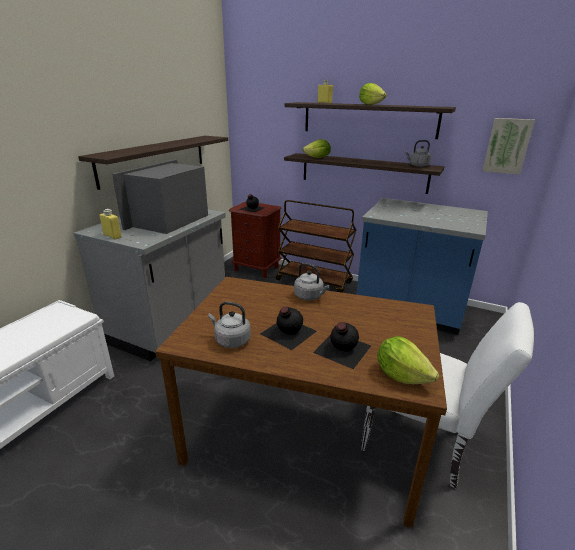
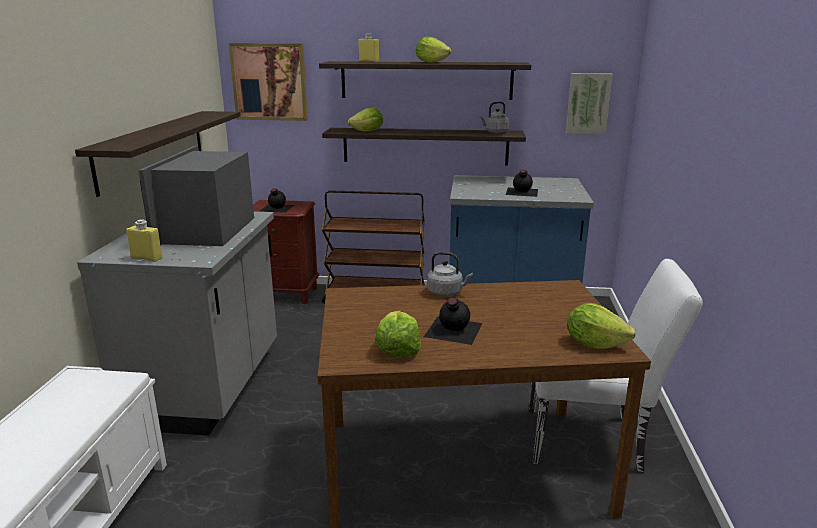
camera: 20 degrees left, 5 degrees down
(231, 340) = (397, 349): grey kettle -> lettuce
(257, 116) = (269, 82): none -> picture
(341, 349) = (521, 334): black bottle -> black bottle (521, 192)

